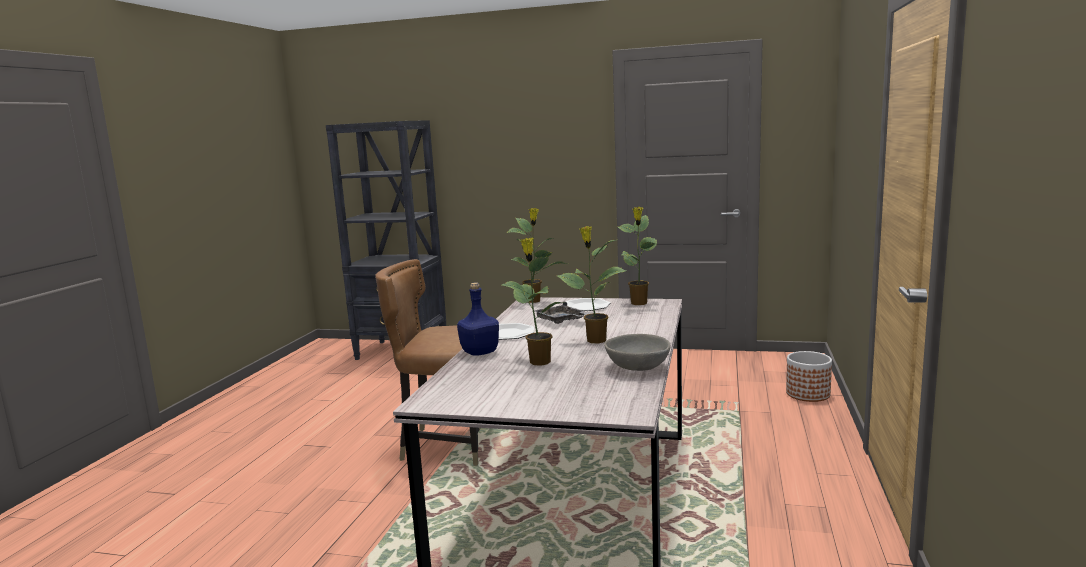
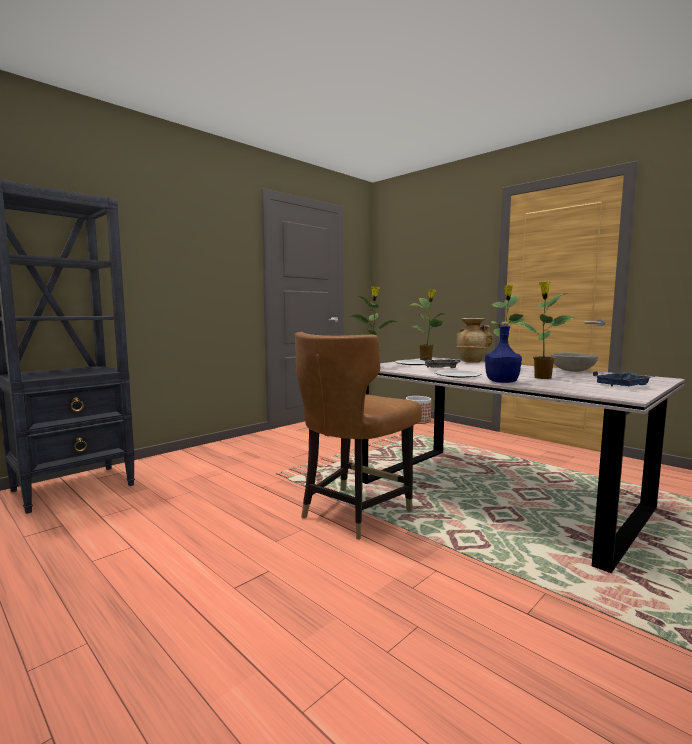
camera: 60 degrees left, 5 degrees down
(516, 397) = (623, 386): none -> blue tray
(661, 319) = (472, 361): none -> beige vase

